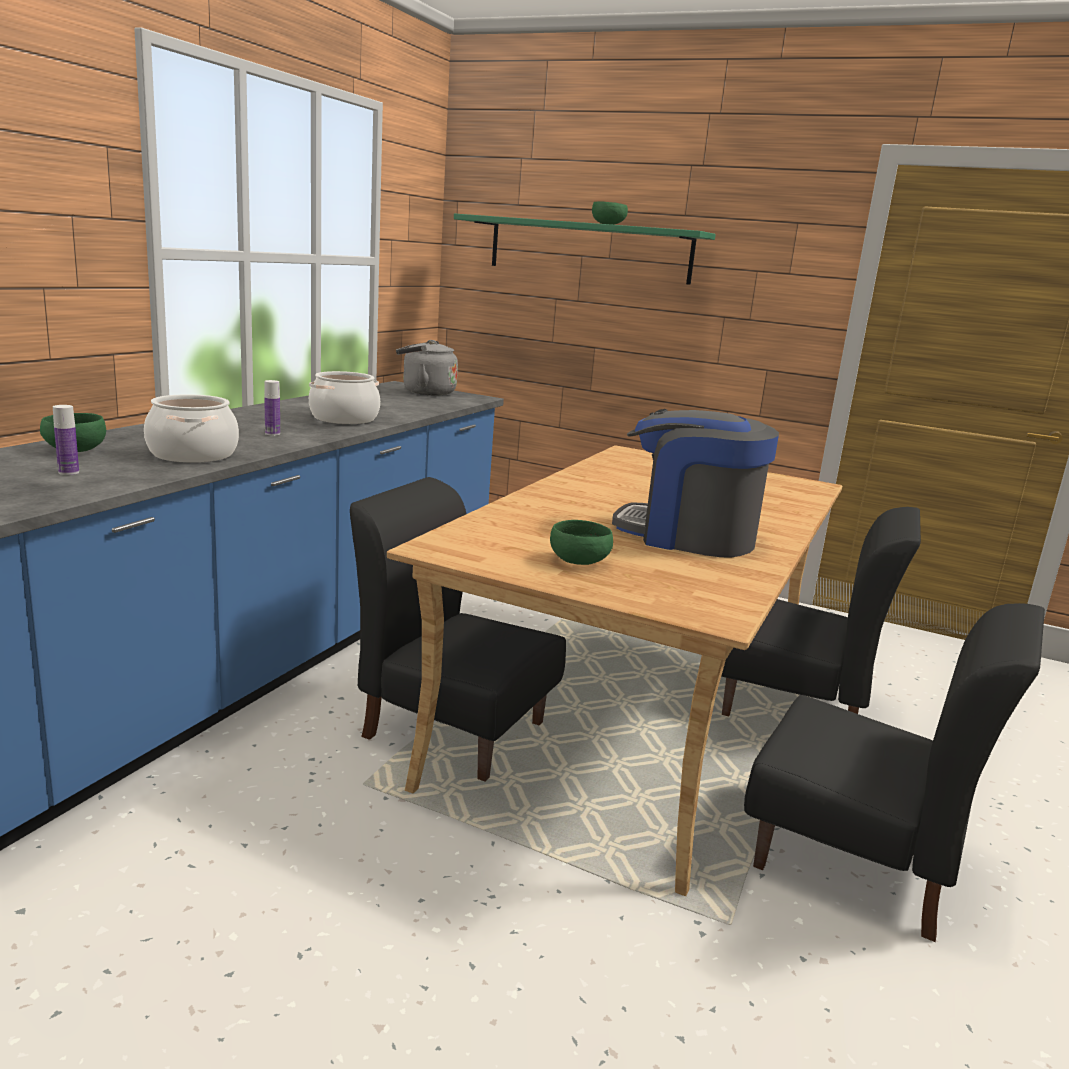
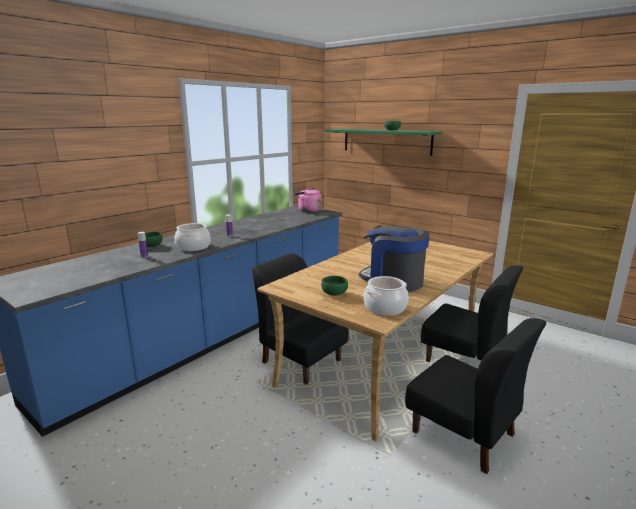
camera: 15 degrees right, 0 degrees up
(344, 419) = (263, 227): cooking pot -> cooking pot (385, 308)
(425, 392) = (308, 211): grey kettle -> pink kettle

